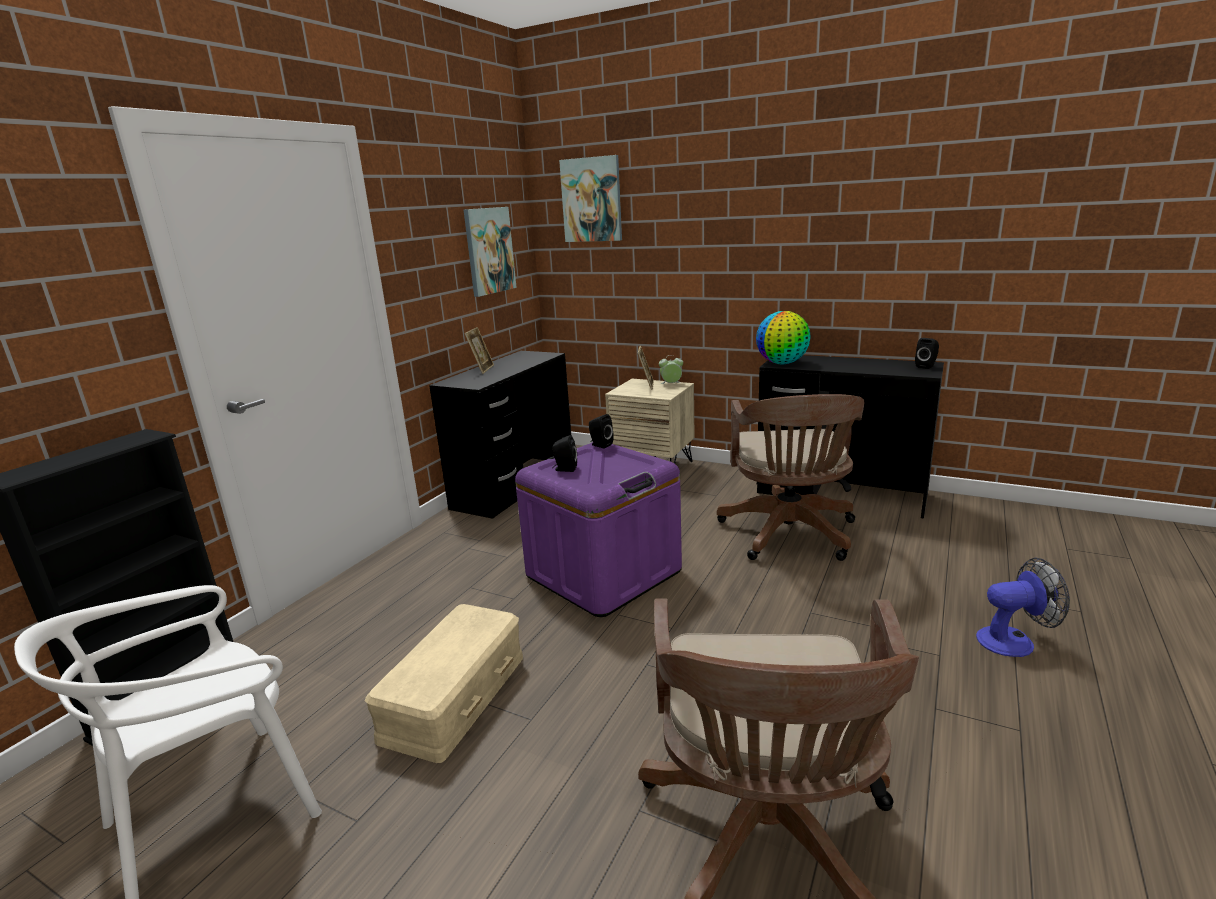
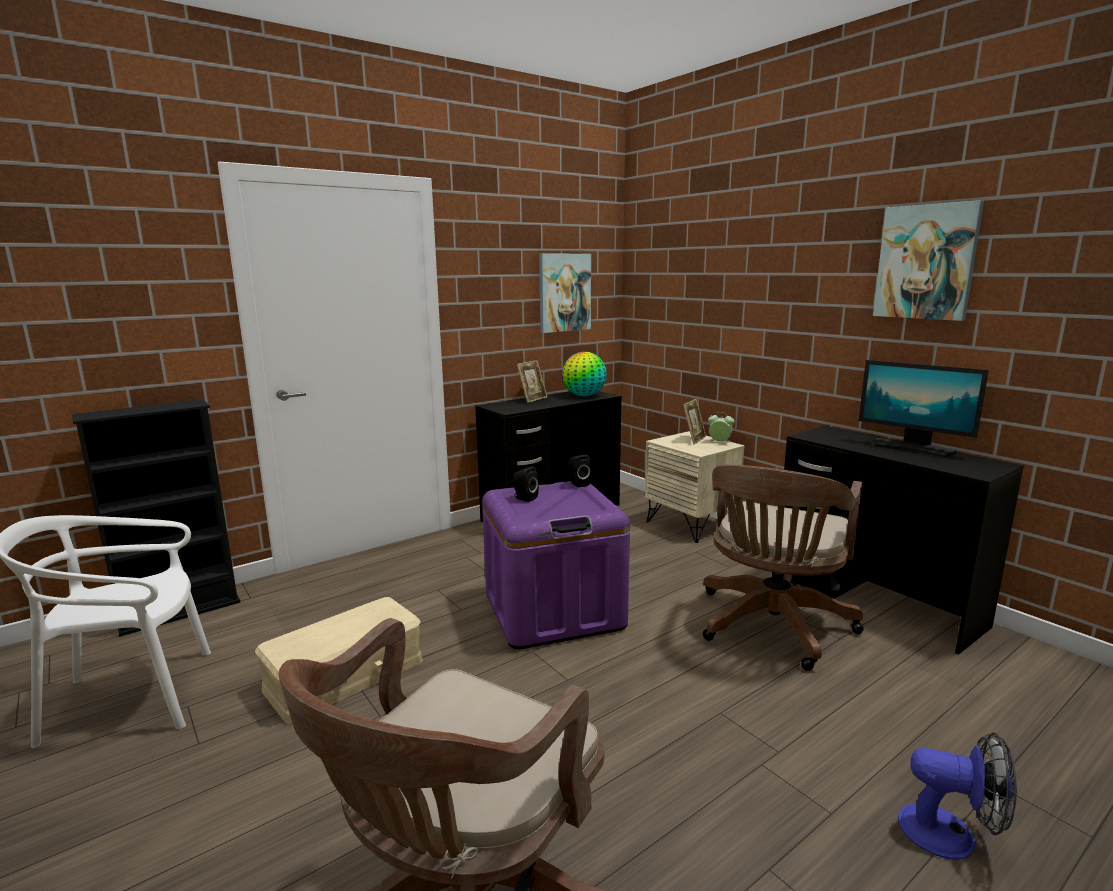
camera: 25 degrees right, 5 degrees down
(592, 200) = (671, 251): picture -> picture (926, 262)
(782, 363) = (817, 436): globe -> globe (584, 396)
(860, 362) = (912, 448): none -> monitor
(926, 366) = (991, 466): black speaker -> none

